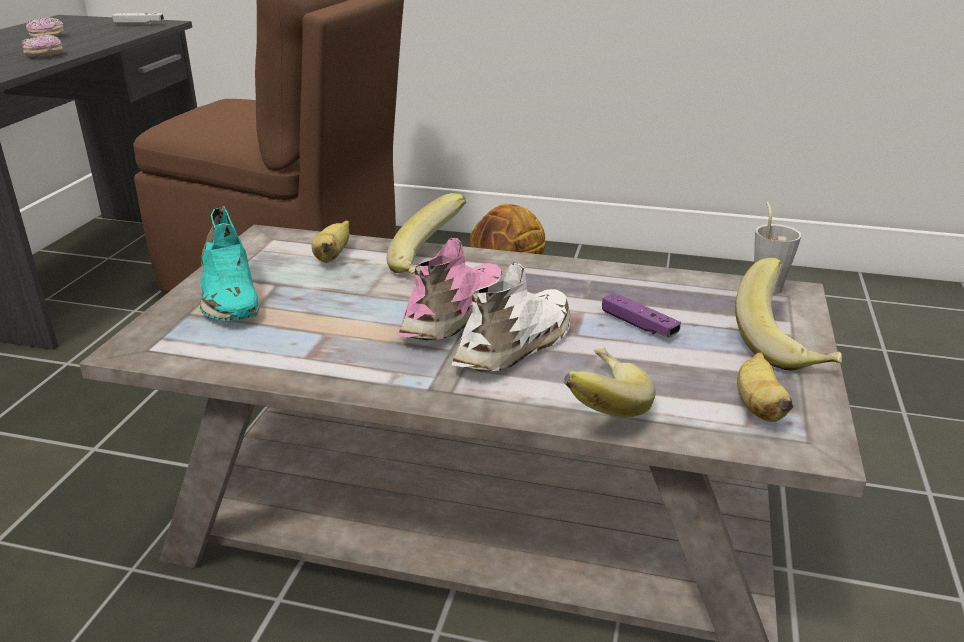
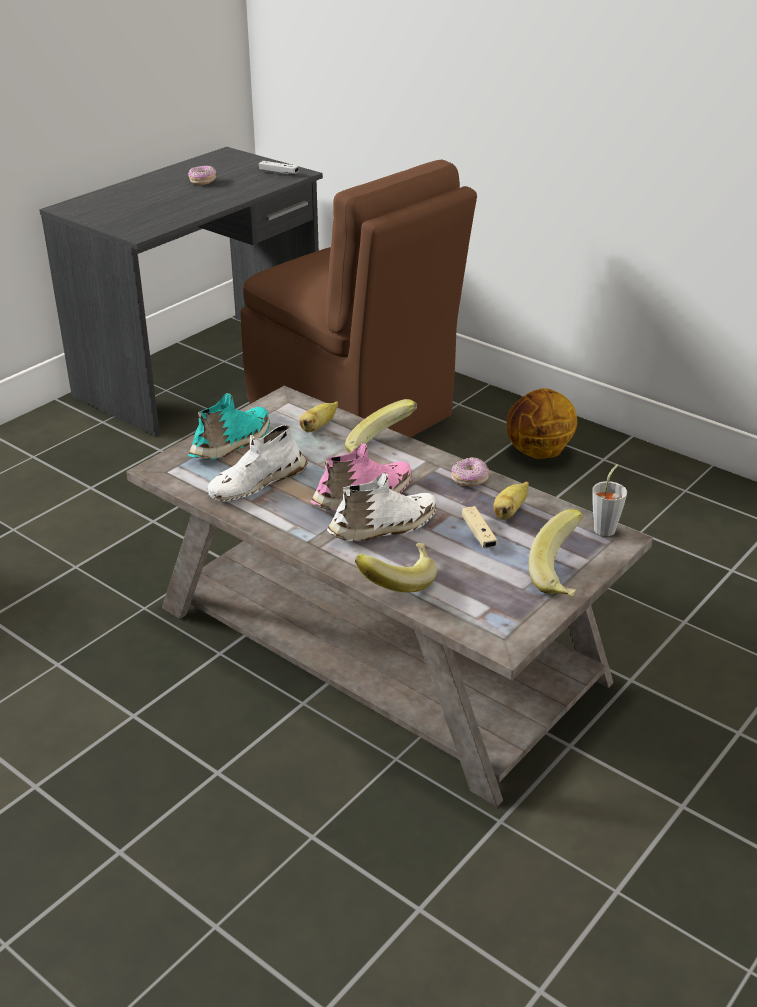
camera: 25 degrees right, 5 degrees up
(45, 55) = (189, 209): donut -> donut (469, 480)
(229, 296) = (233, 443): turquoise shoe -> turquoise shoe turned 150 degrees counterclockwise
(296, 334) = (256, 483): none -> white shoe
(639, 325) = (478, 534): purple game controller -> beige game controller
(758, 406) = (497, 609): banana -> banana (509, 512)

